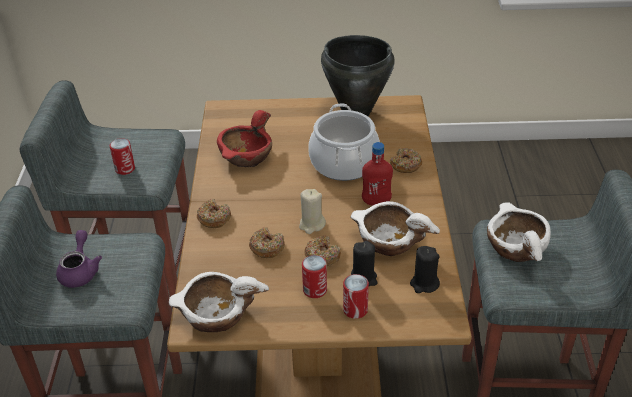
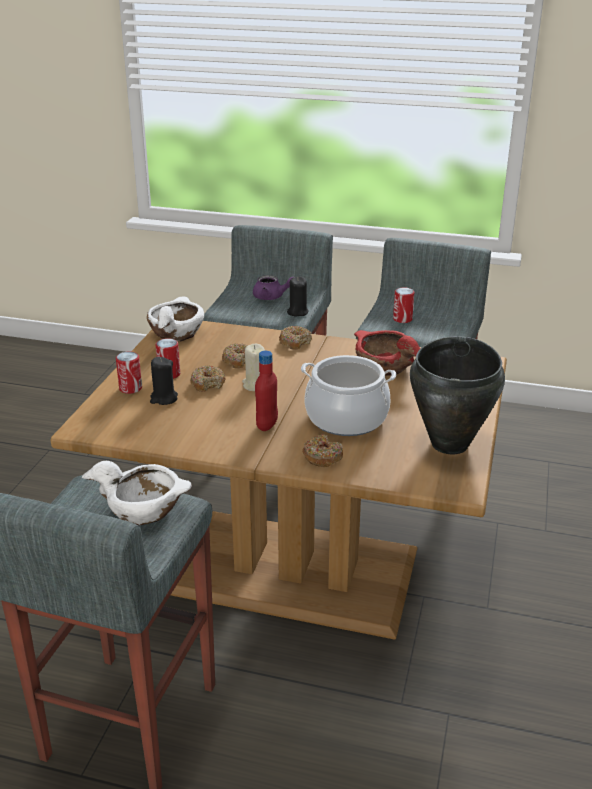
camera: 105 degrees right, 10 degrees down
(389, 242) = (201, 420): white bowl -> none
(424, 284) = (130, 427): black candle -> black candle (297, 312)

